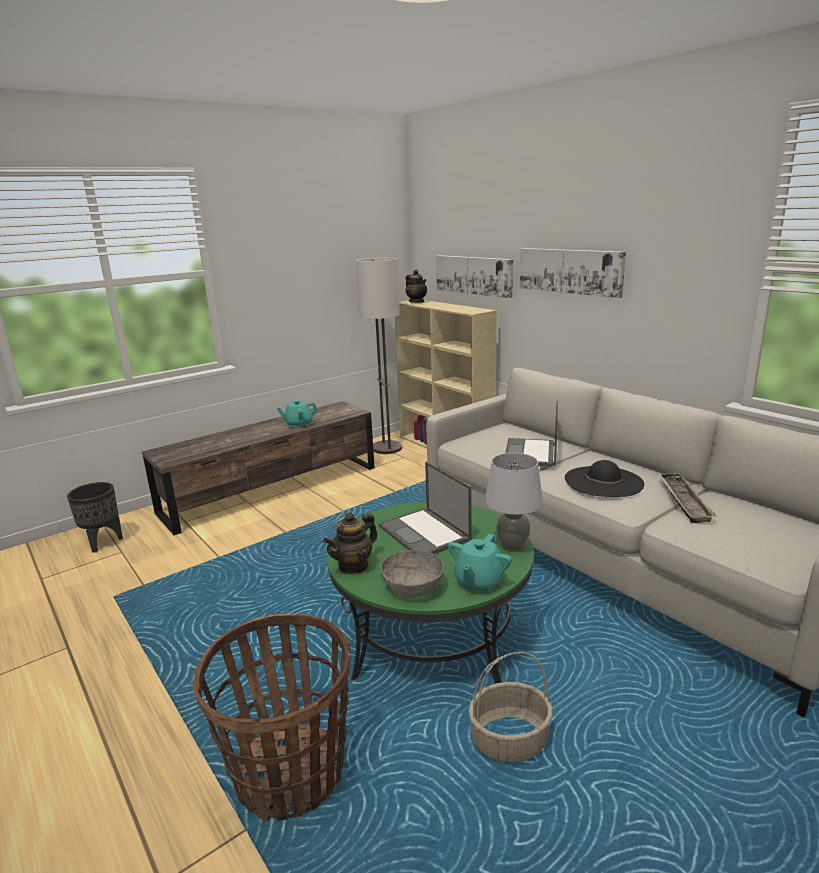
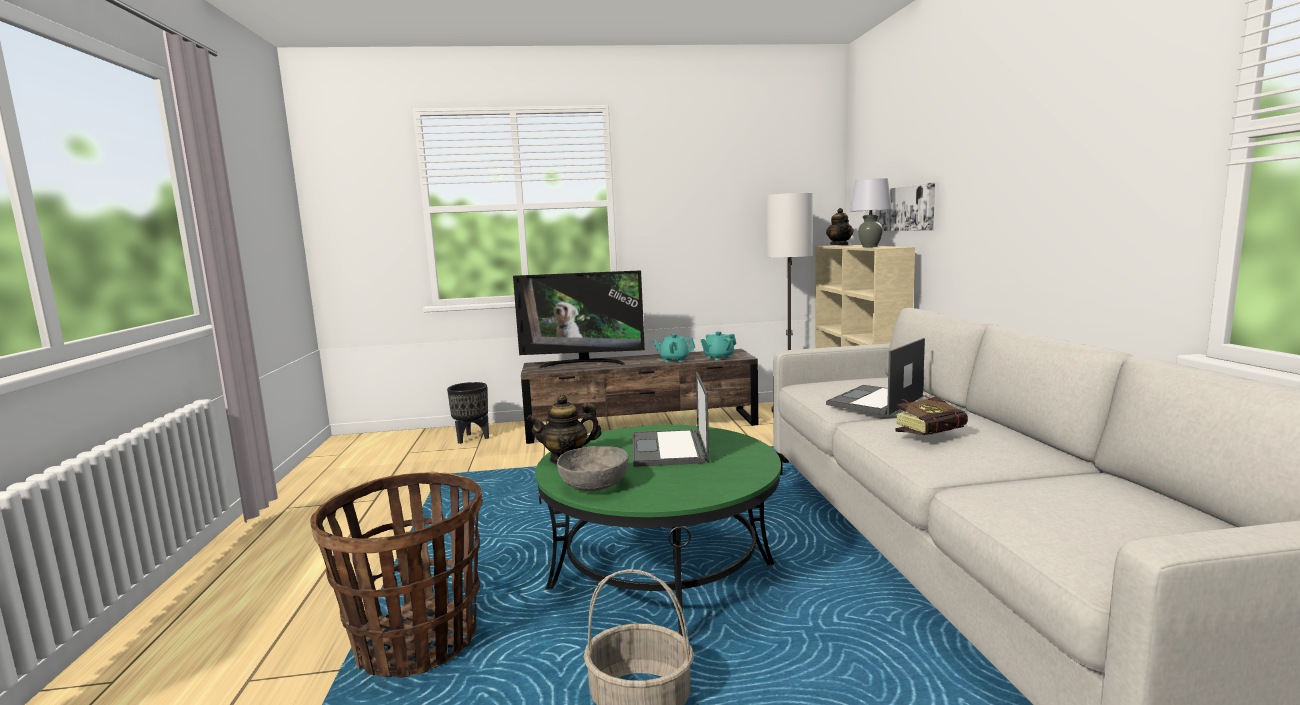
camera: 30 degrees right, 10 degrees down
(211, 442) = (583, 363): none -> television
(478, 581) = (665, 495): turquoise teapot -> turquoise teapot (718, 357)
(512, 546) = (746, 476): grey table lamp -> grey table lamp (870, 246)
(570, 271) = (991, 186): picture -> none
(603, 481) = (935, 436): black hat -> book
(683, 501) = (1031, 471): tray -> none

